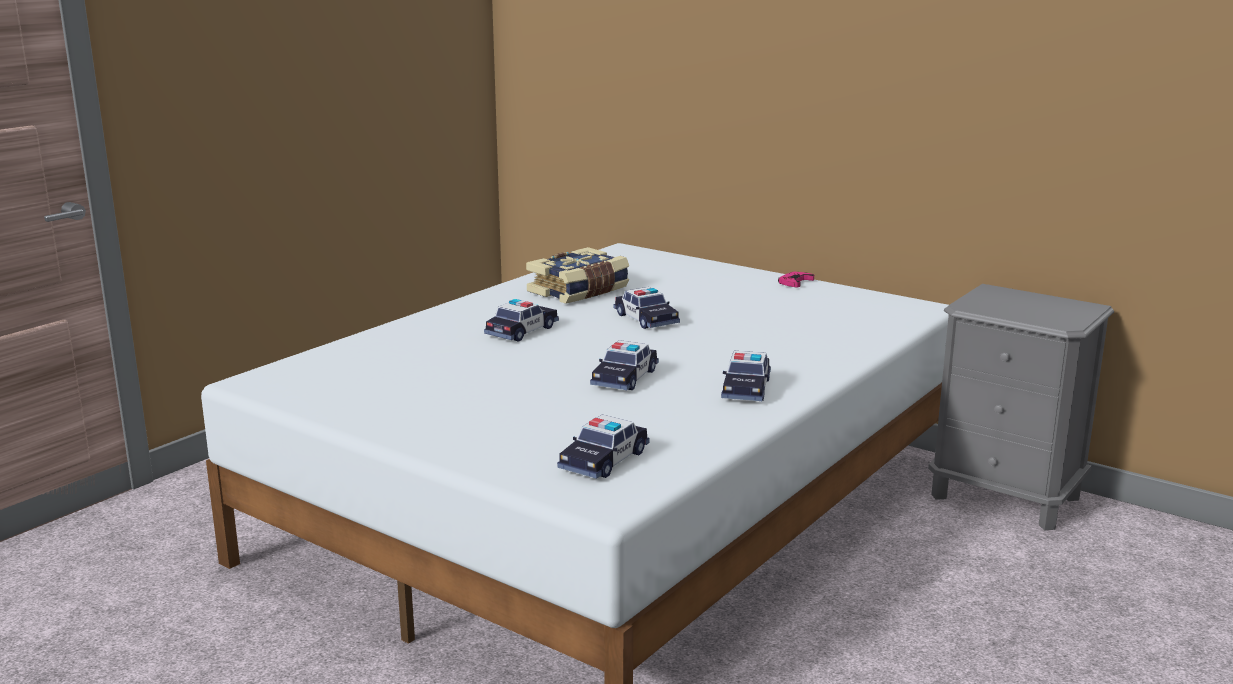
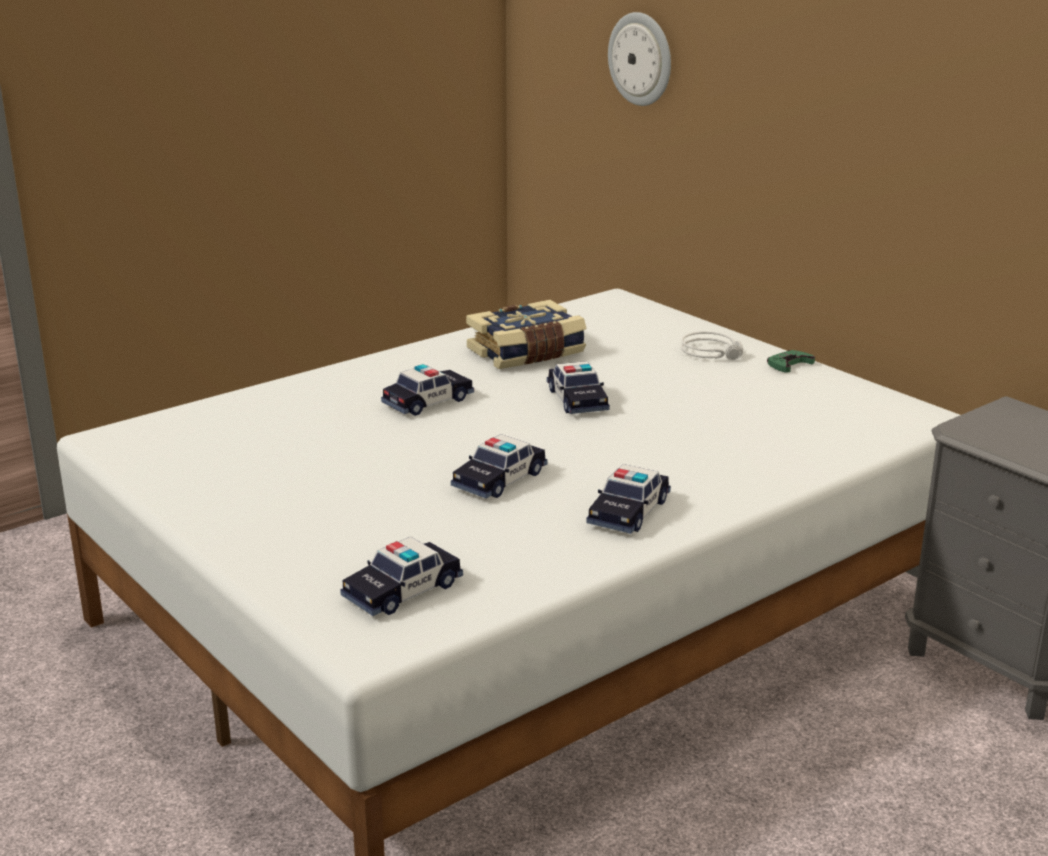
camera: 15 degrees right, 5 degrees up
(631, 48) = (641, 59): none -> wall clock
(730, 279) = (713, 352): none -> grey headphones
(795, 282) = (789, 365): pink game controller -> green game controller

